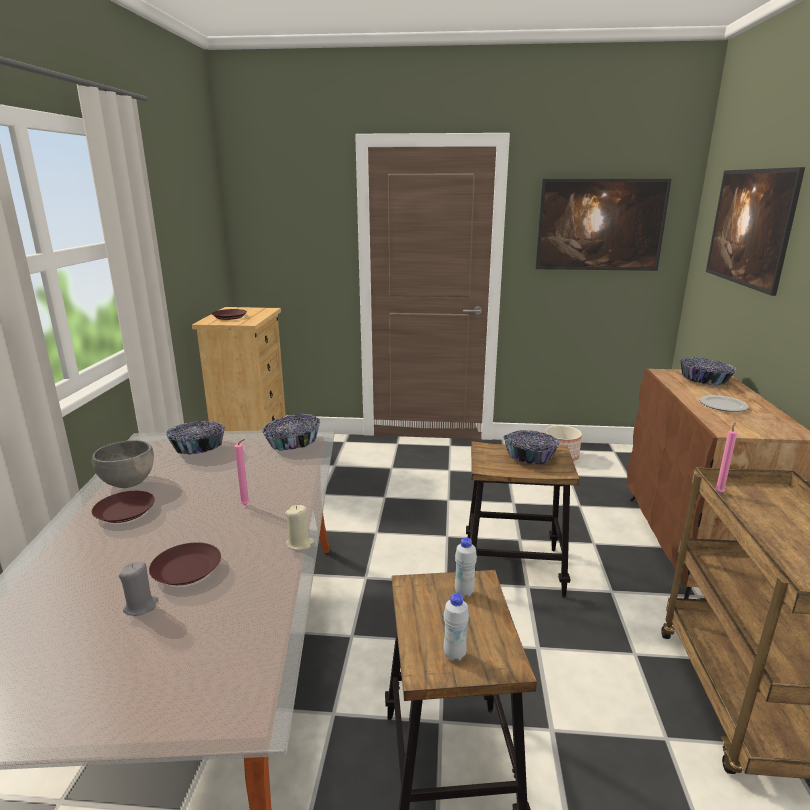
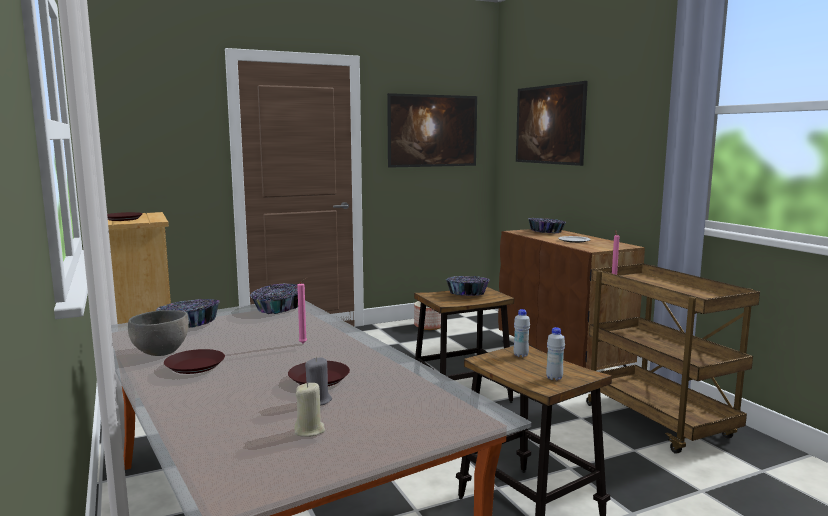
camera: 30 degrees left, 10 degrees down
(299, 543) = (385, 351): beige candle -> beige candle (309, 430)

